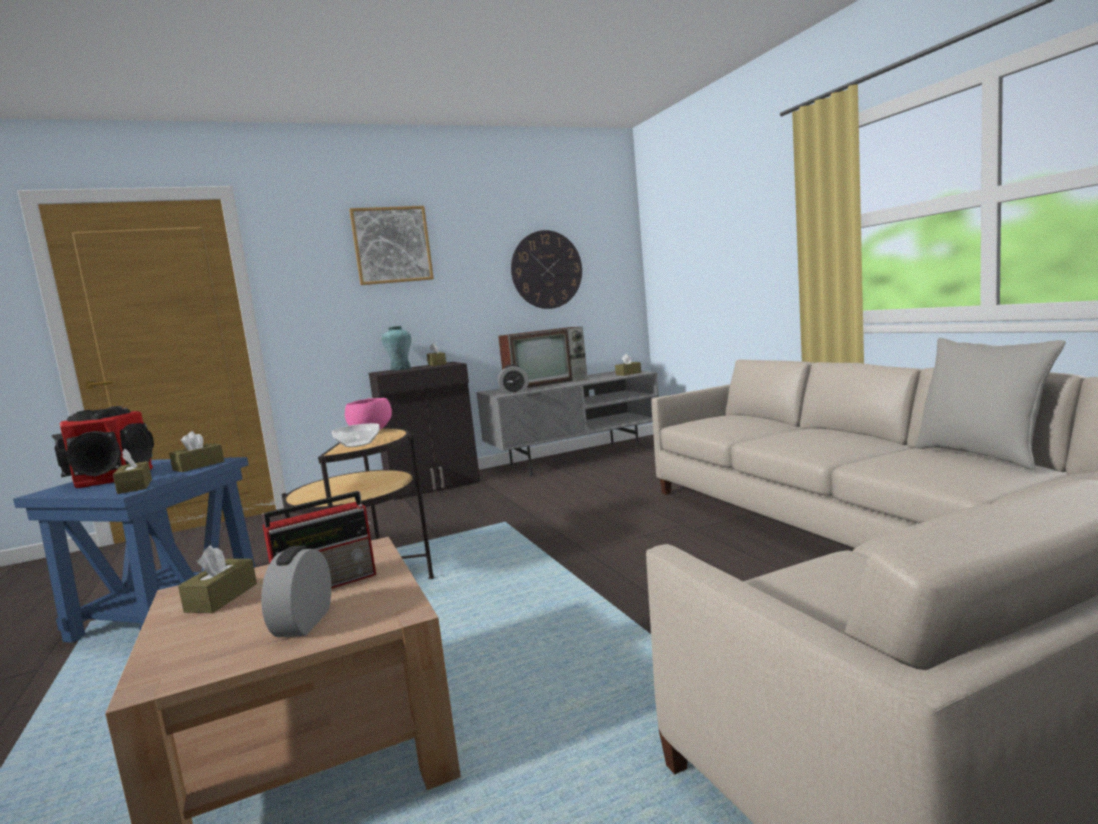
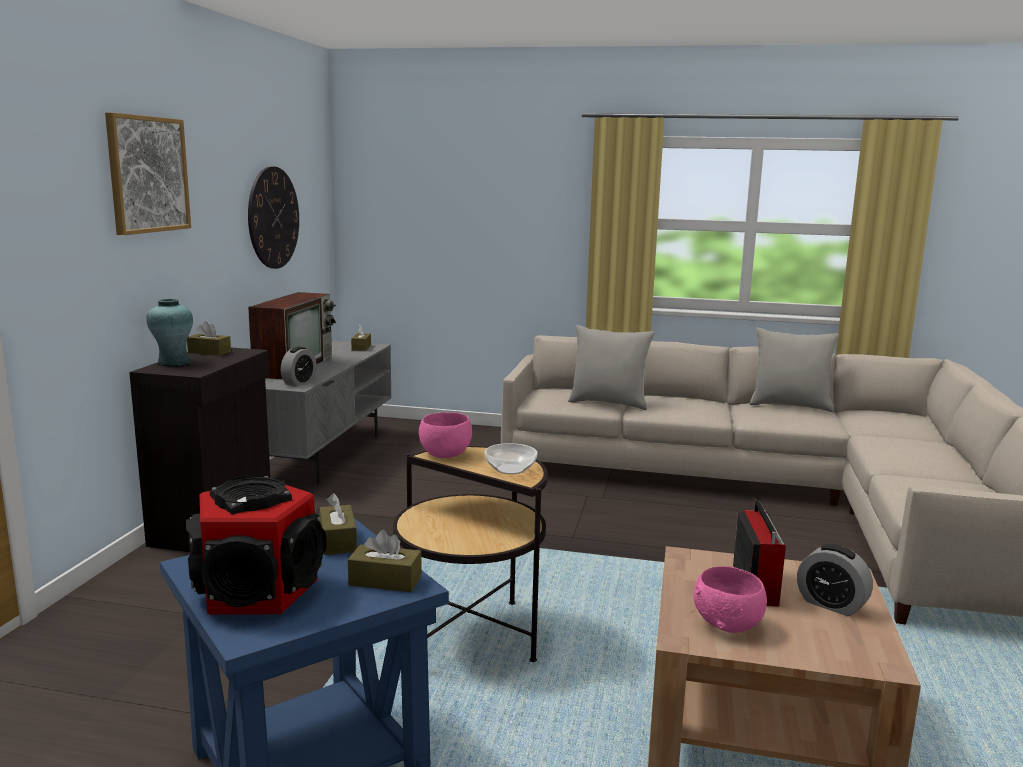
camera: 55 degrees left, 5 degrees up
(221, 597) = (728, 624): brown tissue box -> pink bowl
(745, 430) = (608, 403): none -> grey pillow

